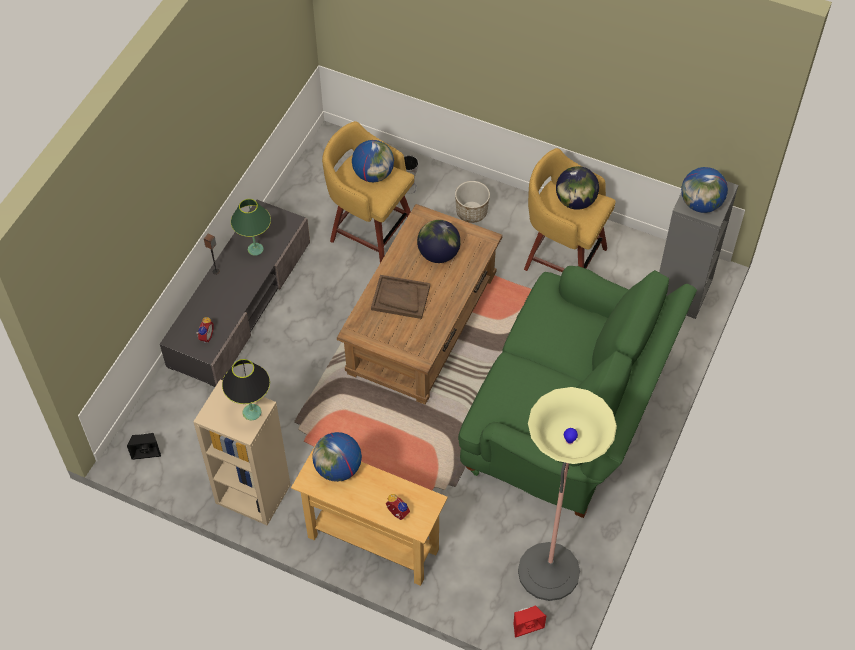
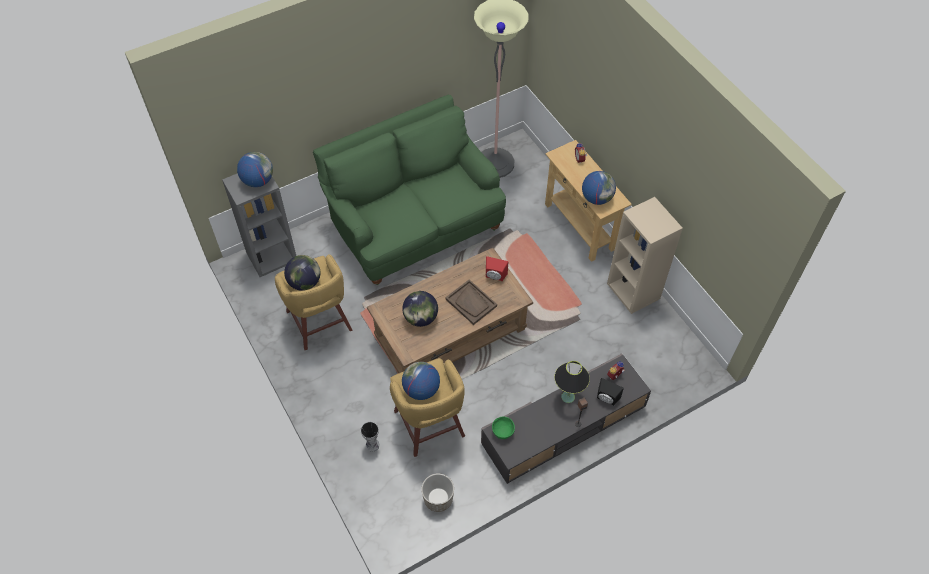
camera: 145 degrees left, 0 degrees up
(146, 451) = (688, 356): black speaker -> black speaker (606, 399)
(252, 412) = (642, 213): black table lamp -> black table lamp (568, 396)
(255, 249) = (537, 424): green table lamp -> none
(284, 225) = (503, 431): none -> green bowl
(471, 212) = (346, 395): planter -> planter (438, 499)
(526, 624) = (527, 148): red speaker -> red speaker (495, 276)

